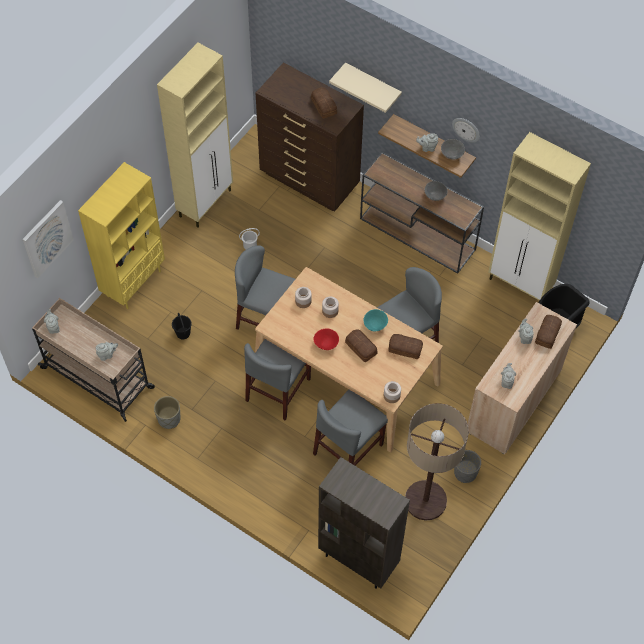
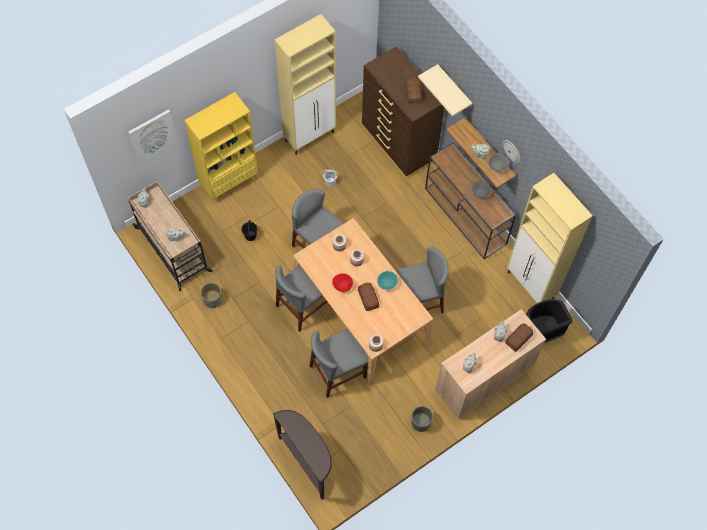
camera: 20 degrees right, 5 degrees up
(357, 561) = (308, 462): brown bookcase -> brown console table
(405, 348) = (402, 310): bread -> none
(425, 500) = (380, 433): floor lamp -> none

